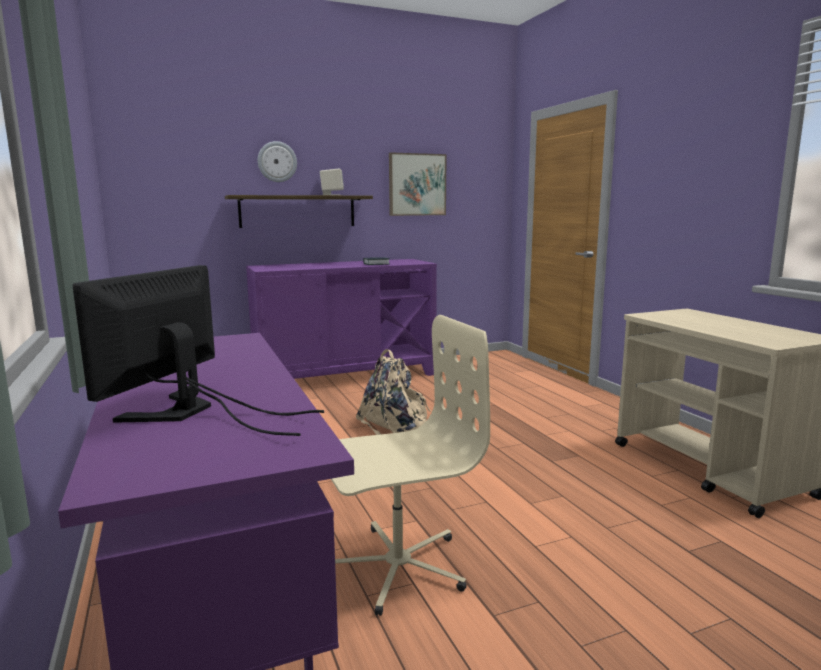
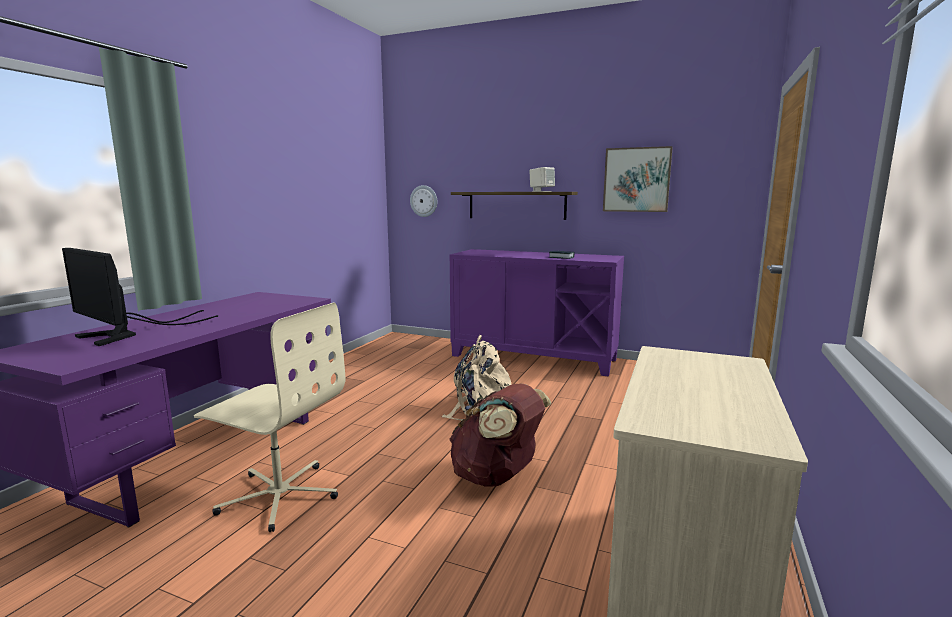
camera: 45 degrees right, 0 degrees up
(193, 414) = (128, 333): monitor -> monitor turned 120 degrees counterclockwise
(277, 162) = (502, 163): wall clock -> wall clock (424, 201)
(519, 467) = (497, 477): none -> brown backpack

